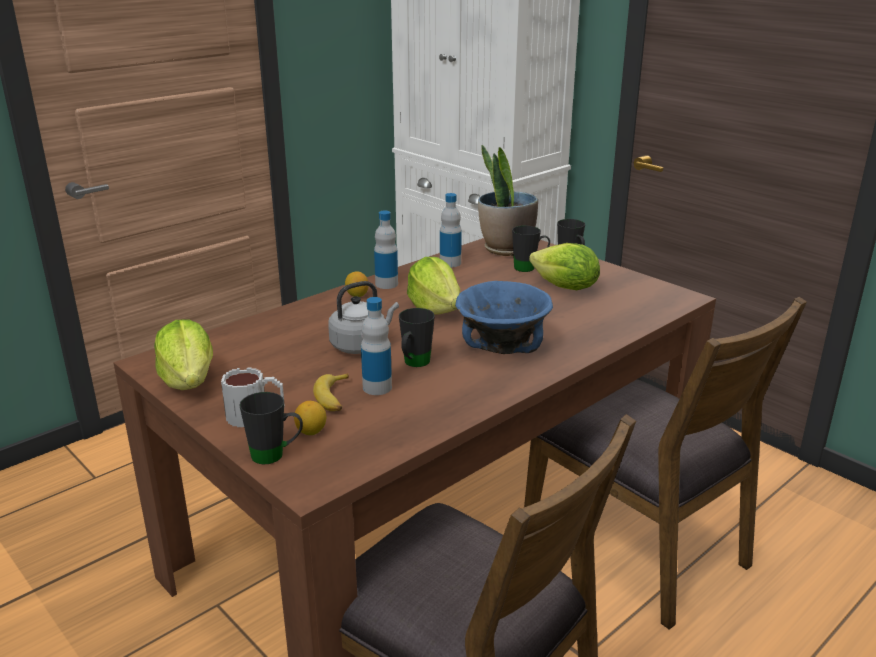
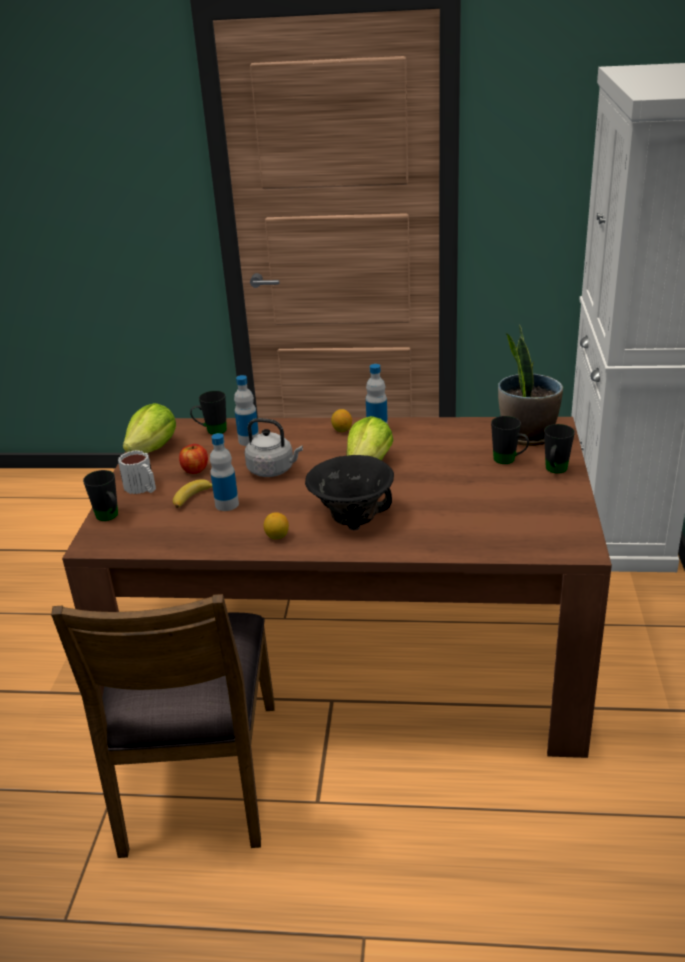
camera: 50 degrees right, 5 degrees up
(280, 377) = (195, 470): none -> apple
(311, 431) = (148, 513): lemon -> lemon (277, 536)
(414, 364) = (275, 500): black mug -> black mug (211, 431)
(450, 263) = (456, 430): bottle -> bottle (249, 440)
(502, 346) = (352, 516): blue bowl -> black bowl
(565, 288) = (498, 492): lettuce -> none
(638, 546) = (475, 766): brown chair -> none

